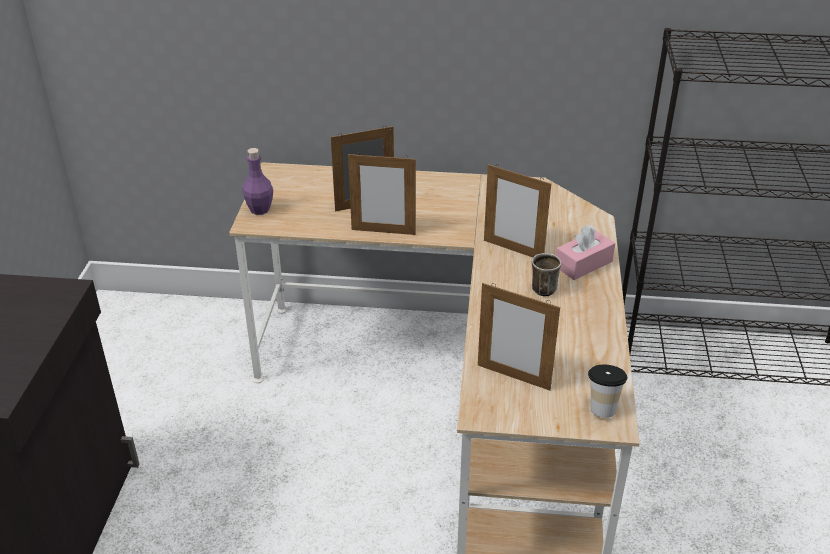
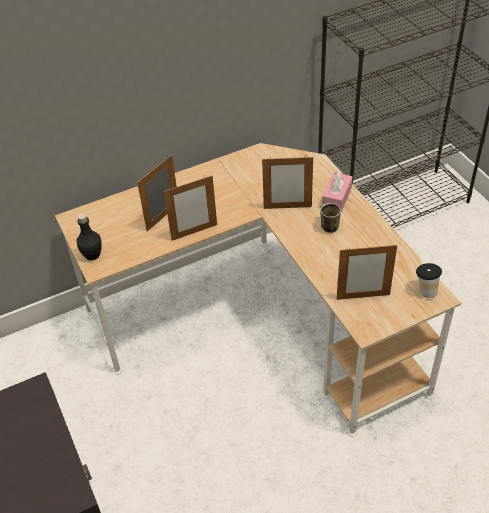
camera: 30 degrees left, 10 degrees up
(259, 209) = (92, 254): purple bottle -> black bottle

